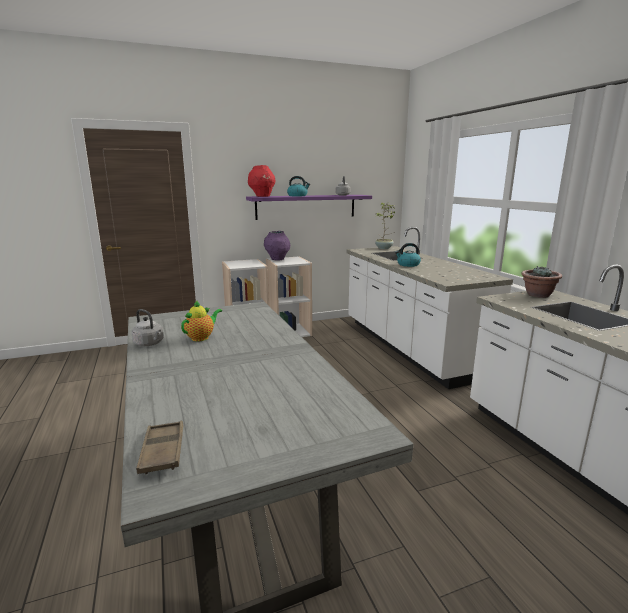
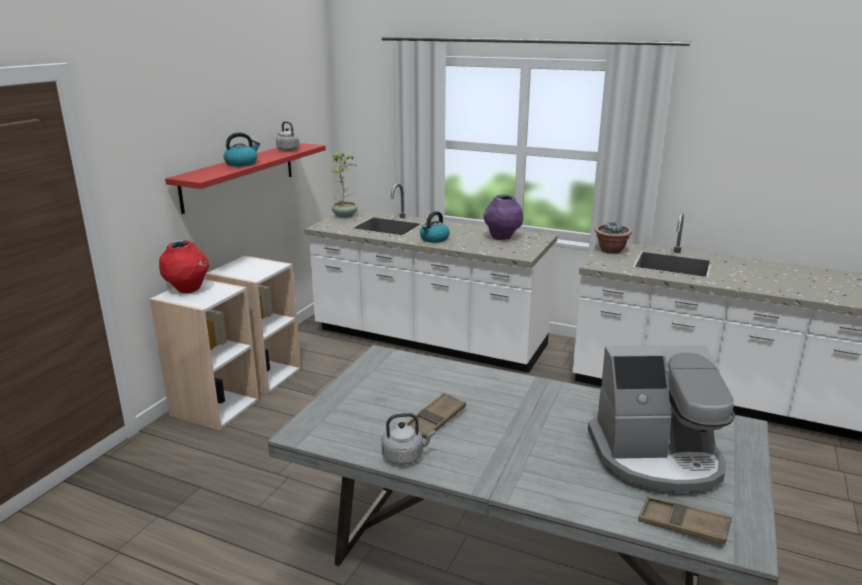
camera: 45 degrees left, 5 degrees up
(201, 337) = (435, 420): teapot -> brown tray
(255, 412) = (657, 458): none -> coffee machine
(262, 196) = (200, 175): red vase -> red vase (188, 290)
(277, 259) = (230, 270): purple vase -> purple vase (502, 238)
(306, 206) = (239, 176): purple shelf -> red shelf

